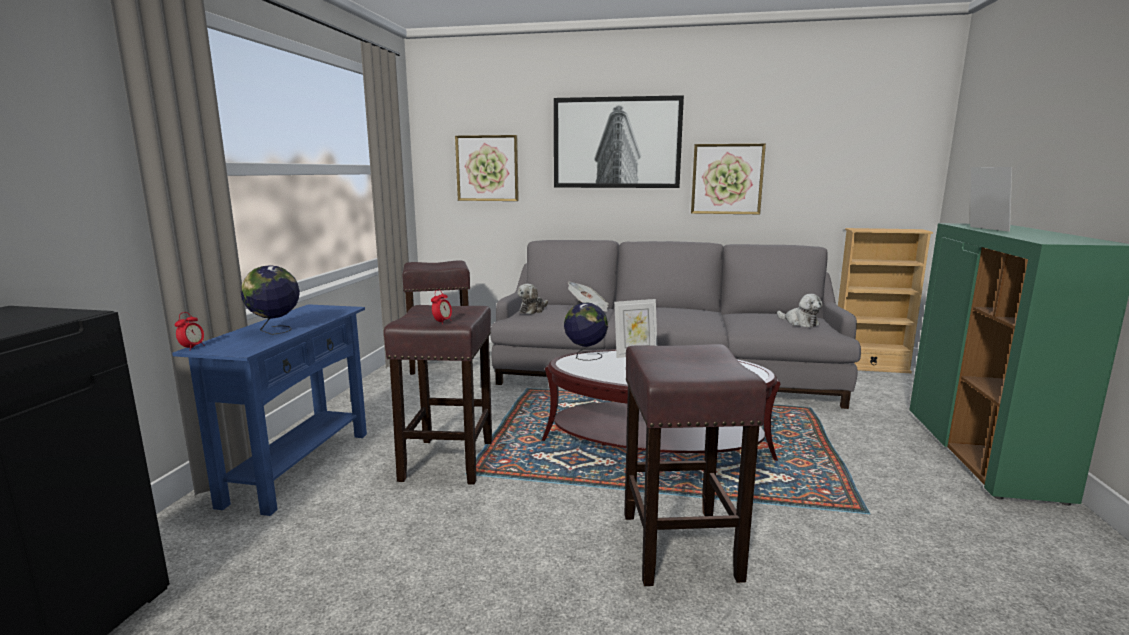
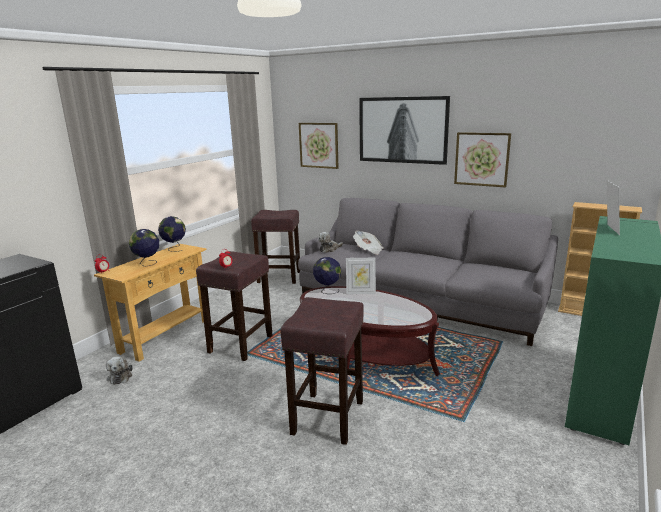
camera: 20 degrees right, 5 degrees up
(299, 467) = (166, 336): blue console table -> beige console table
(306, 310) = (174, 248): none -> globe
(799, 323) = (505, 277): plush toy -> plush toy (120, 376)

